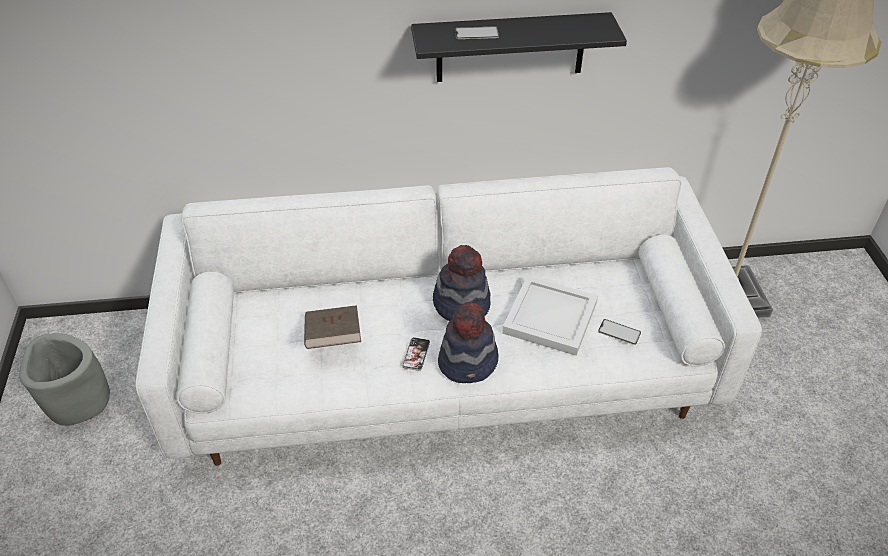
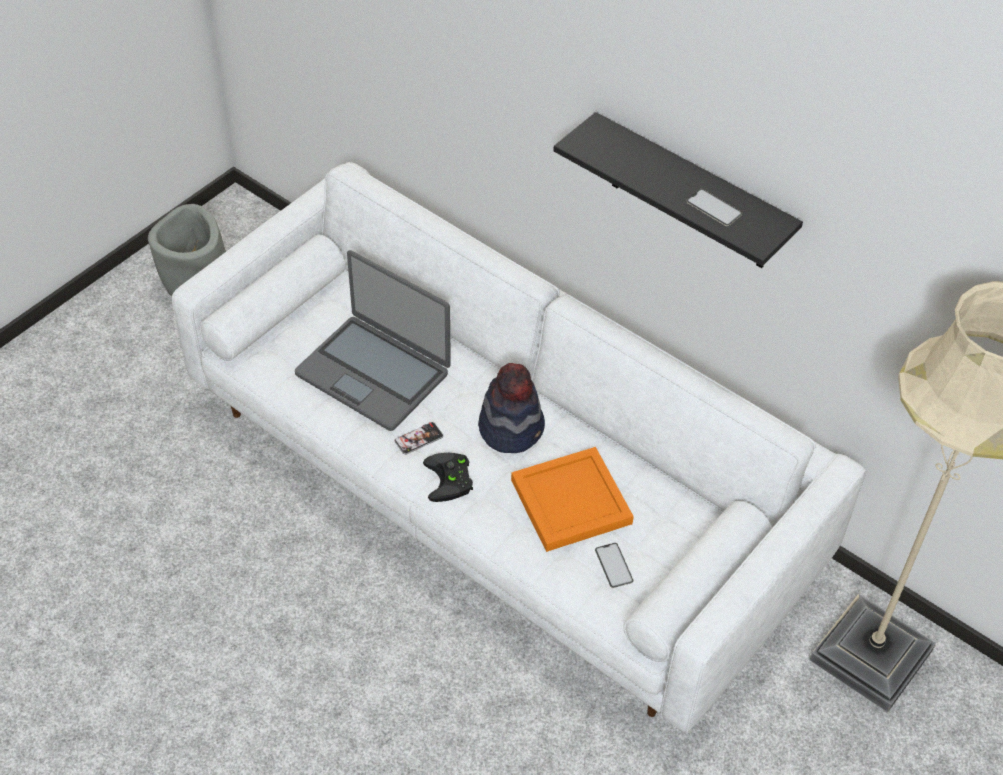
camera: 45 degrees right, 5 degrees up
(333, 338) = (374, 373): brown book -> laptop
(469, 362) = (450, 480): hat -> black game controller
(476, 33) = (635, 160): phone -> phone (714, 208)
(549, 316) = (571, 500): white tray -> orange tray

